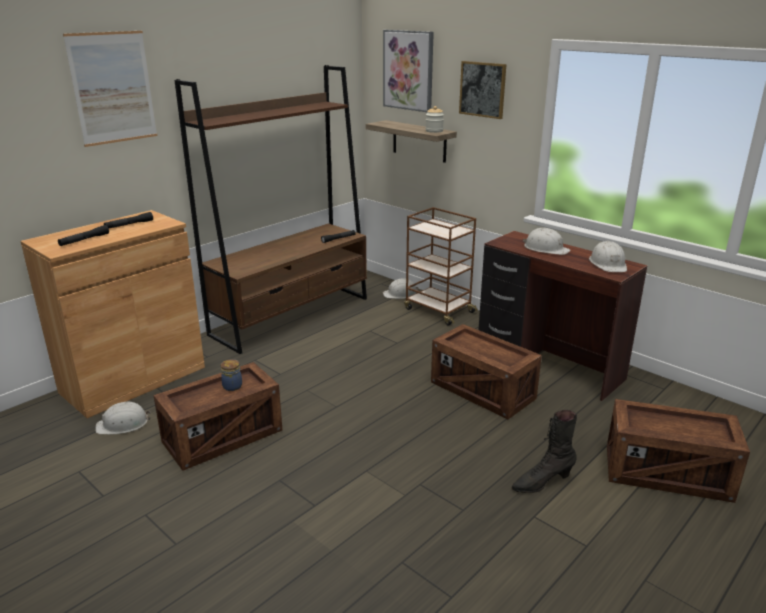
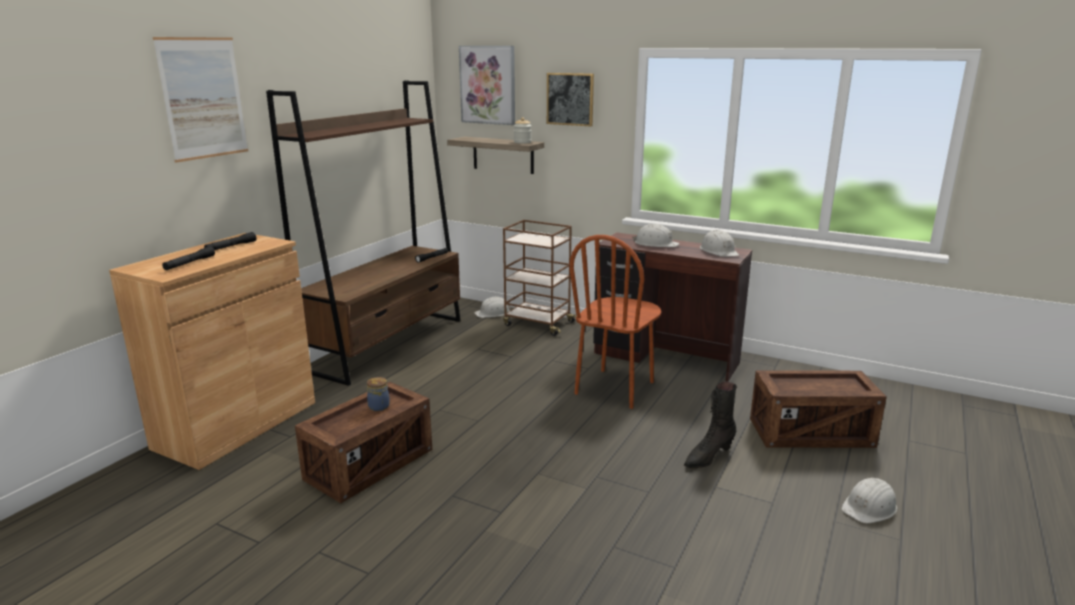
camera: 15 degrees left, 5 degrees down
(123, 424) = (246, 469): white hard hat -> white hard hat (869, 507)
(482, 391) = (615, 388): crate -> brown chair

